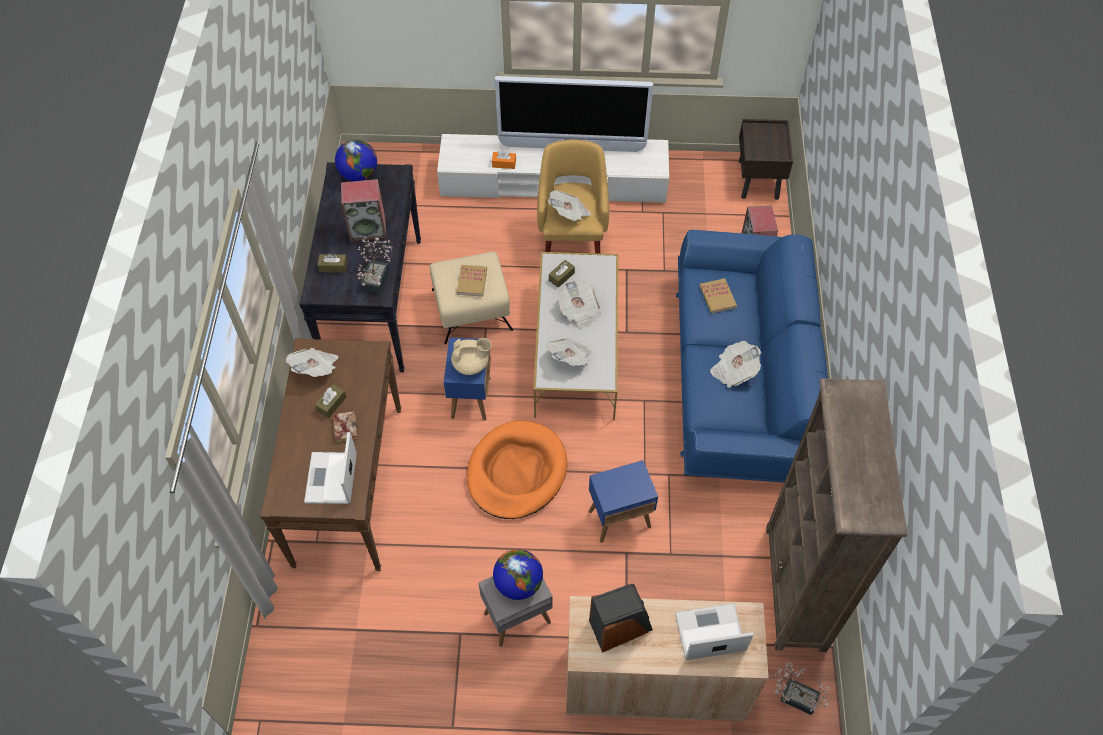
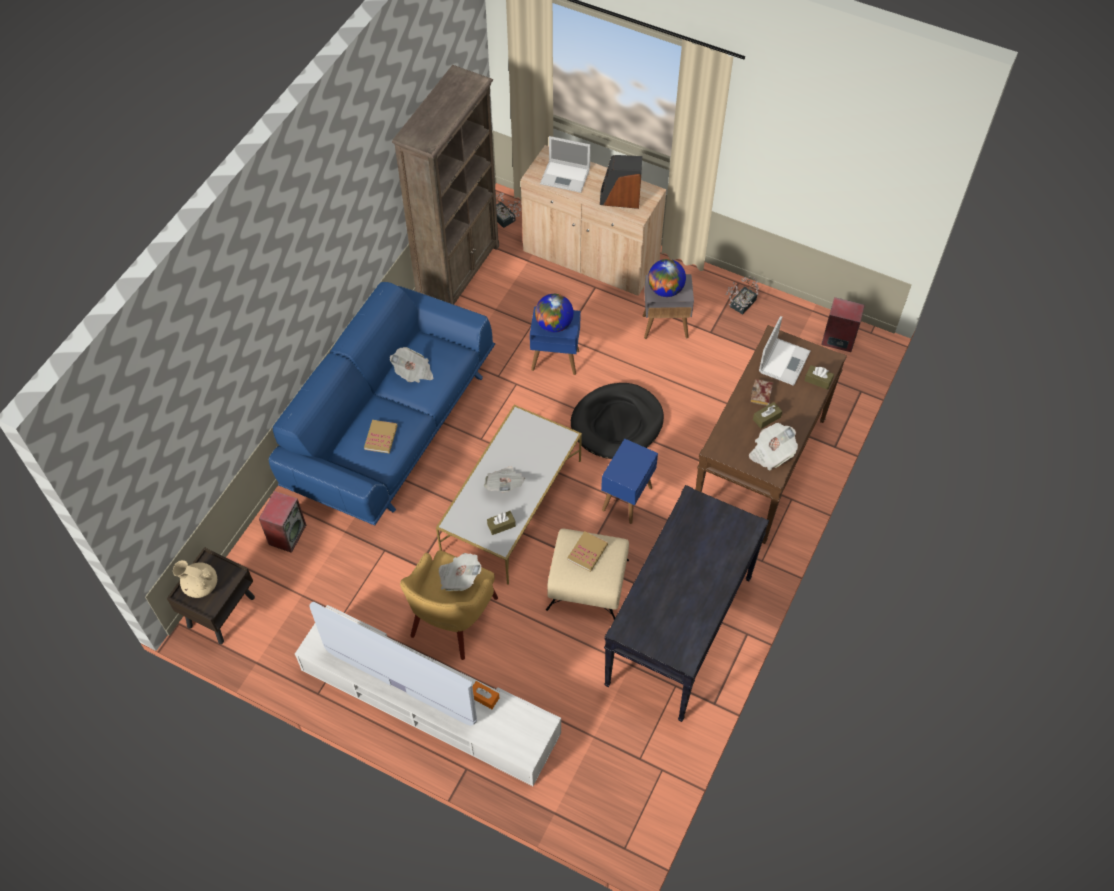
camera: 155 degrees left, 0 degrees up
(333, 267) = (725, 546): brown tissue box -> brown tissue box (818, 380)
(359, 175) = (664, 645): globe -> globe (554, 324)
(368, 228) = (677, 575): speaker -> speaker (837, 340)
(377, 276) = (687, 519): potted plant -> potted plant (740, 305)
(471, 364) = (627, 458): beige teapot -> beige teapot (200, 585)
(516, 472) = (617, 423): orange dog bed -> black dog bed
(570, 358) = (536, 446): newspaper -> none

